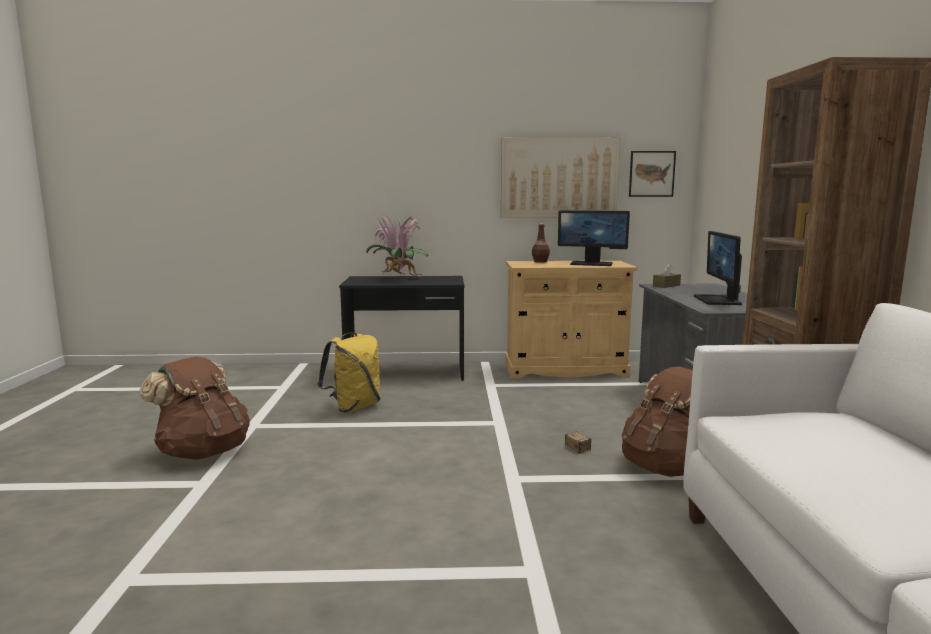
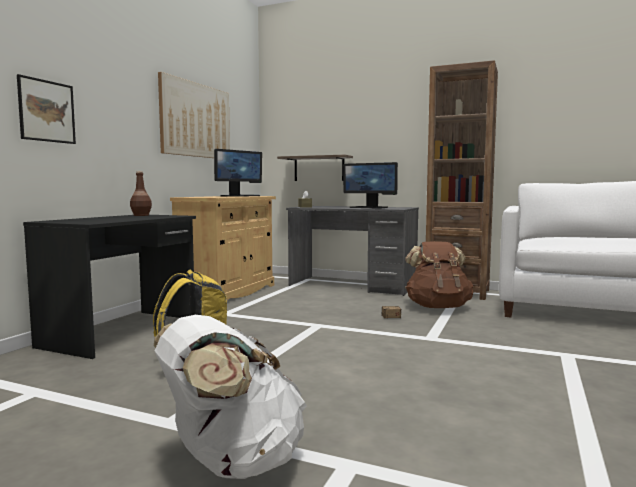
camera: 65 degrees left, 5 degrees down
(203, 452) = (231, 462): brown backpack -> white backpack
(397, 278) = (101, 218): potted plant -> none
(540, 261) = (200, 196): brown bottle -> brown bottle (141, 215)
(651, 174) = (242, 126): picture -> picture (46, 111)
(732, 231) = (319, 168): none -> shelf

